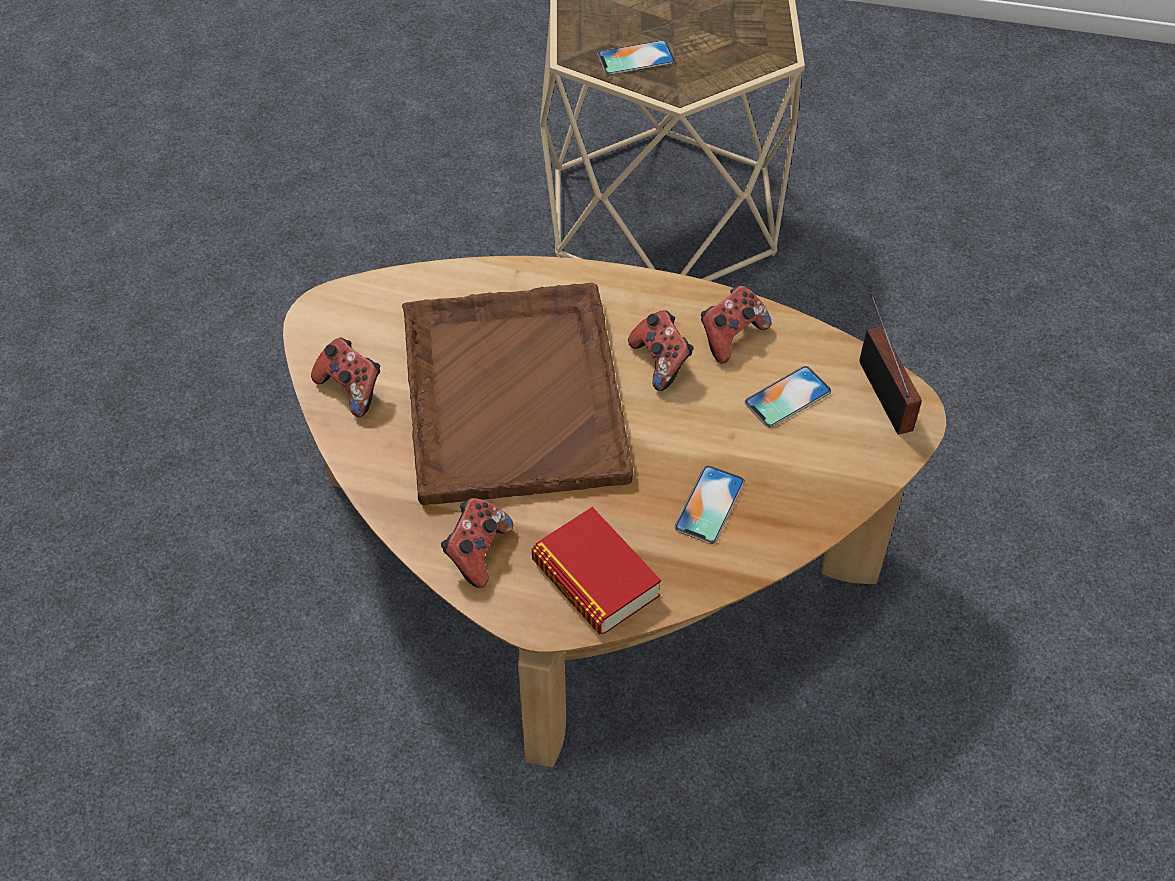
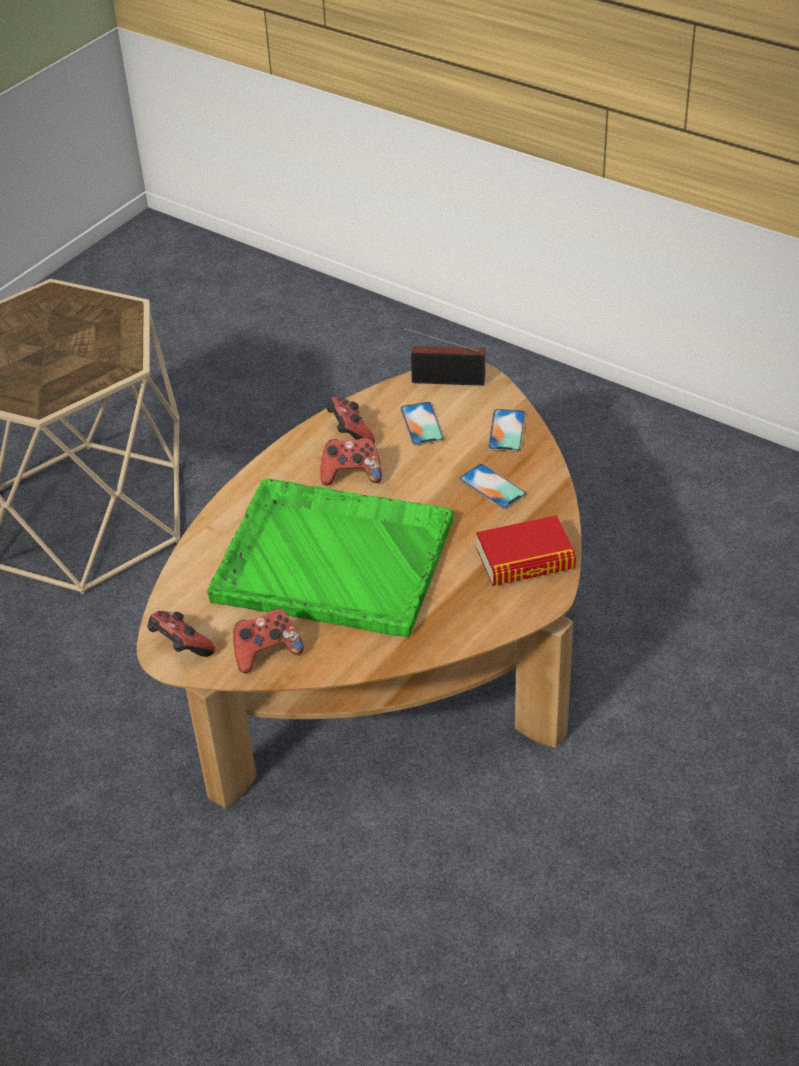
camera: 65 degrees left, 10 degrees down
(477, 552) = (470, 616): game controller -> game controller (181, 648)
(513, 393) = (331, 559): brown tray -> green tray
(636, 58) = (70, 376): phone -> phone (507, 431)

